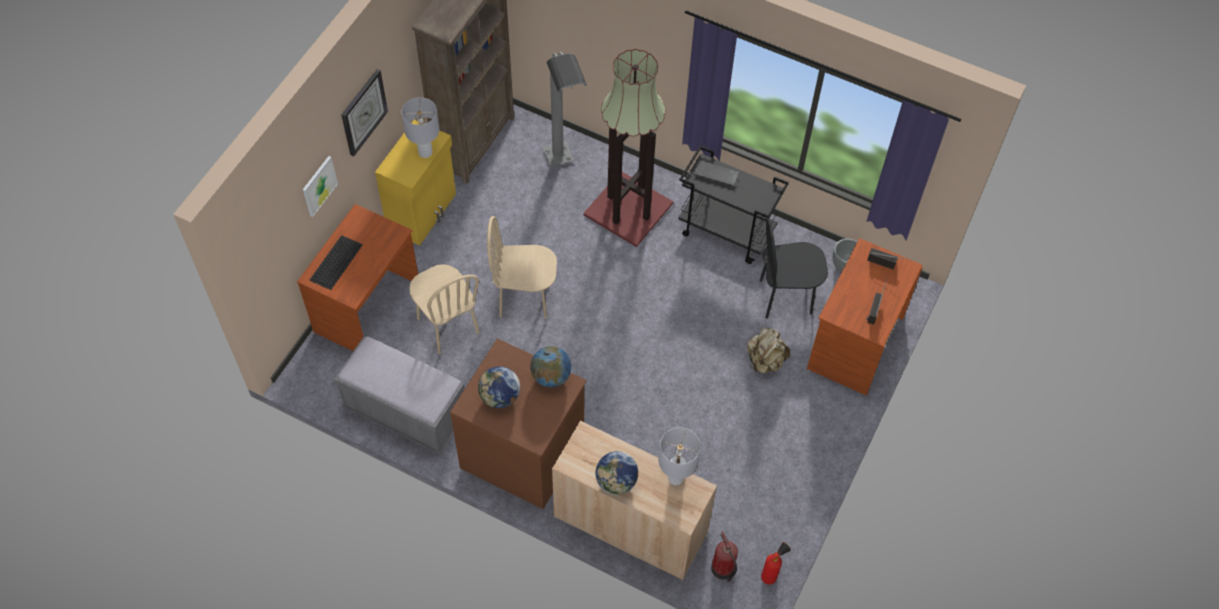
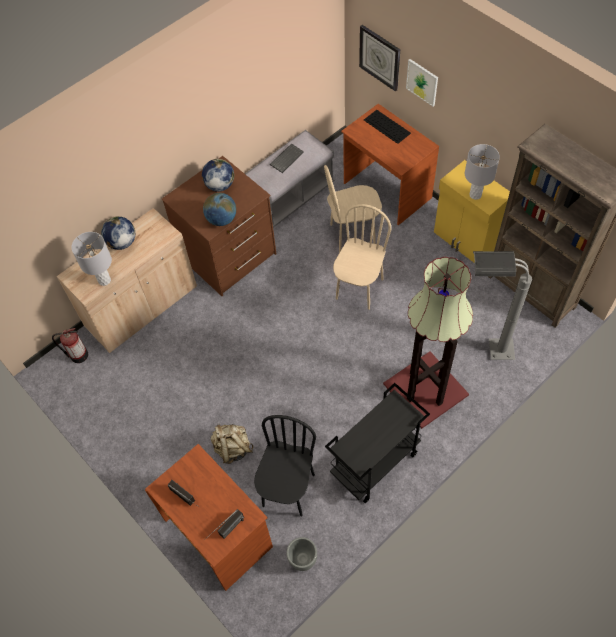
camera: 115 degrees right, 0 degrees up
(363, 112) = (478, 105): wall clock -> wall clock (380, 57)
(715, 174) = (395, 421): keyboard -> keyboard (286, 158)
(771, 575) = (56, 385): fire extinguisher -> none

